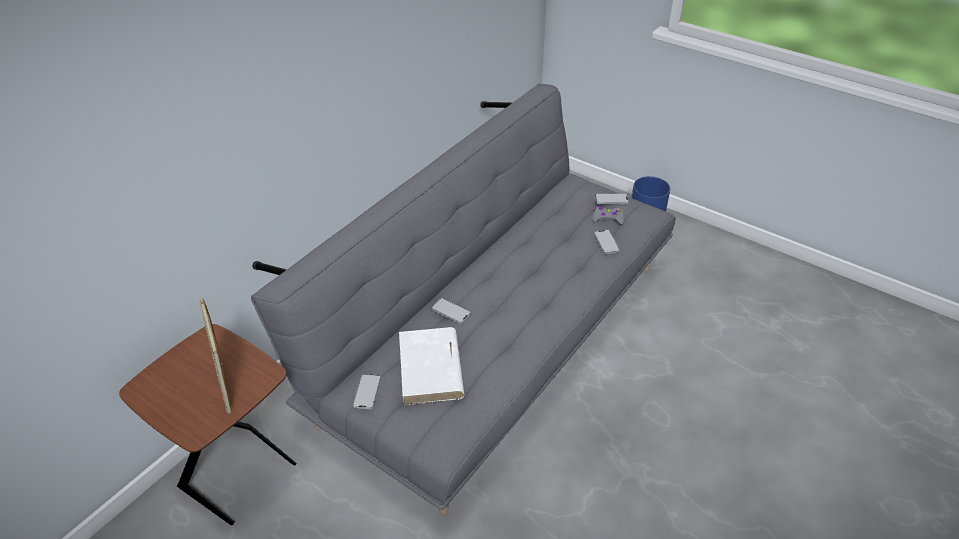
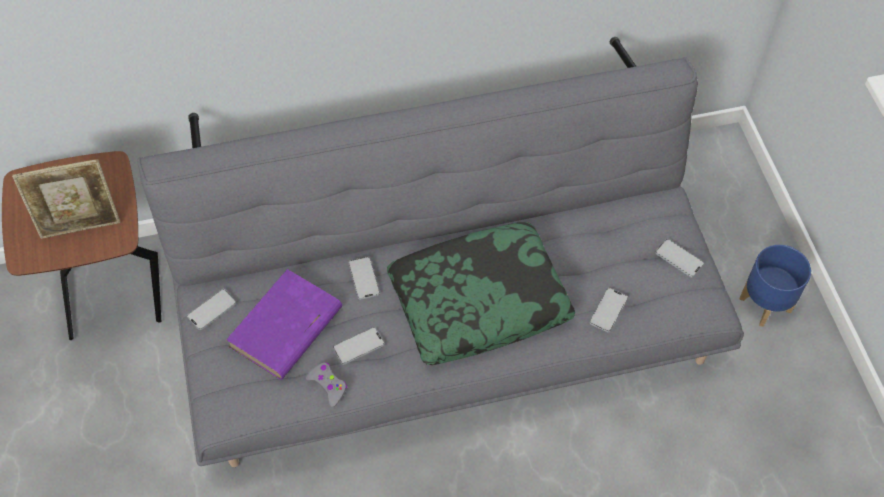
camera: 40 degrees right, 15 degrees up
(226, 385) = (81, 226): picture frame -> picture frame turned 120 degrees counterclockwise
(431, 369) = (285, 328): white book -> purple book
(490, 347) = (358, 346): none -> phone
(533, 280) = (479, 301): none -> pillow
(607, 218) = (645, 281): grey game controller -> grey game controller (328, 385)

